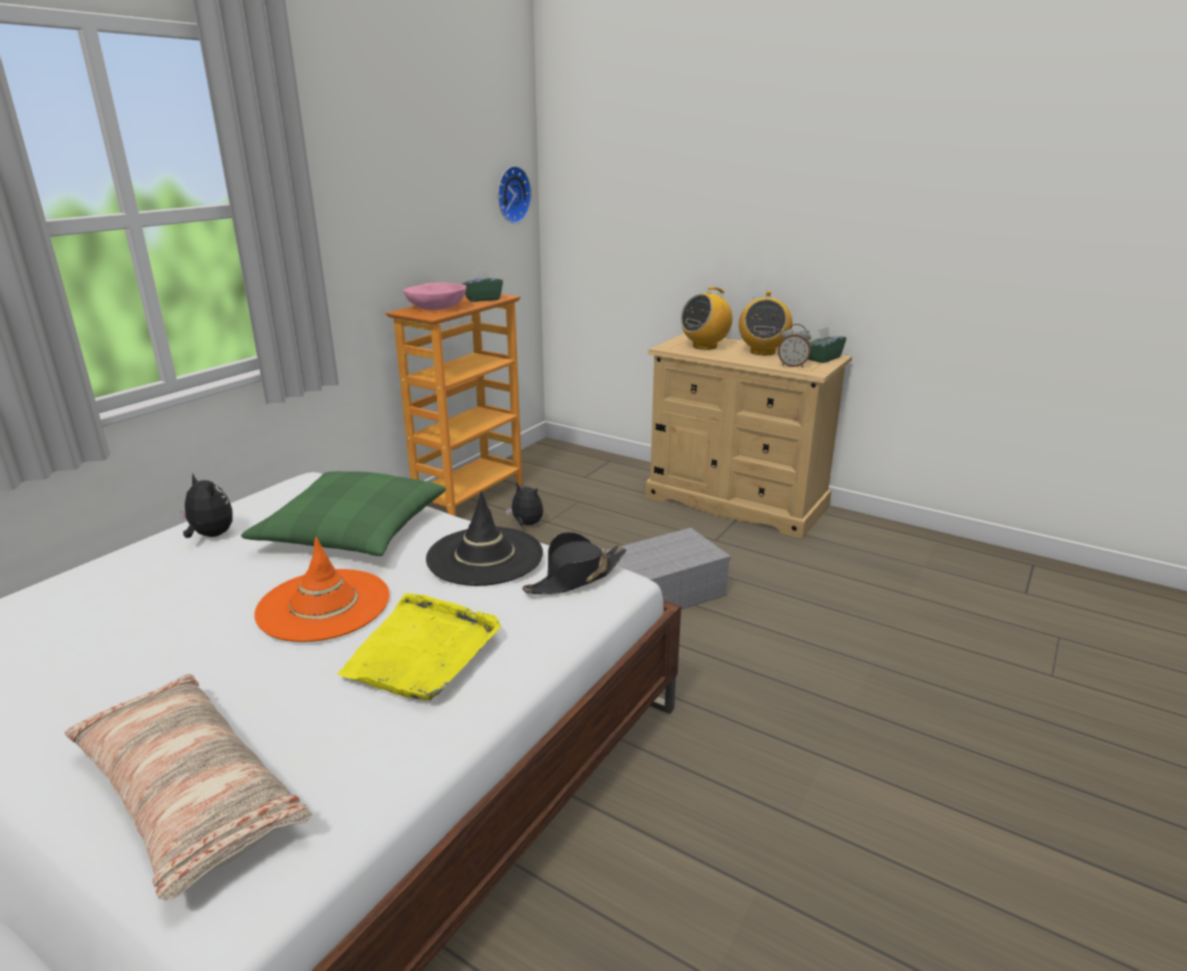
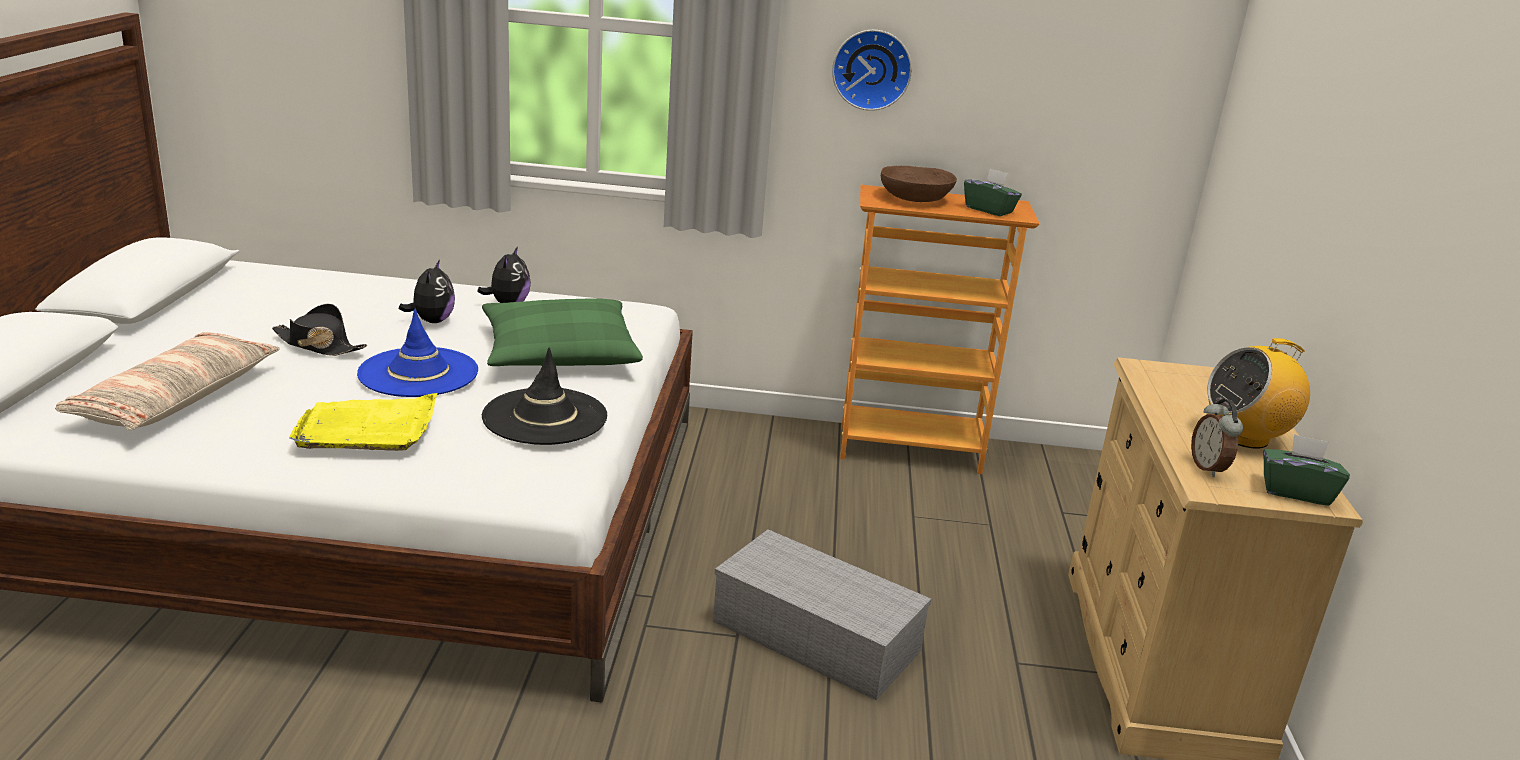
camera: 60 degrees right, 0 degrees up
(324, 605) = (418, 373): orange hat -> blue hat
(437, 307) = (915, 198): pink bowl -> brown bowl
(511, 194) = (1151, 90): wall clock -> wall clock (871, 69)
(526, 524) = (890, 503): plush toy -> plush toy (432, 321)
(576, 577) = (536, 470): black hat -> black hat (318, 345)
(705, 346) = (1198, 392): radio -> none

